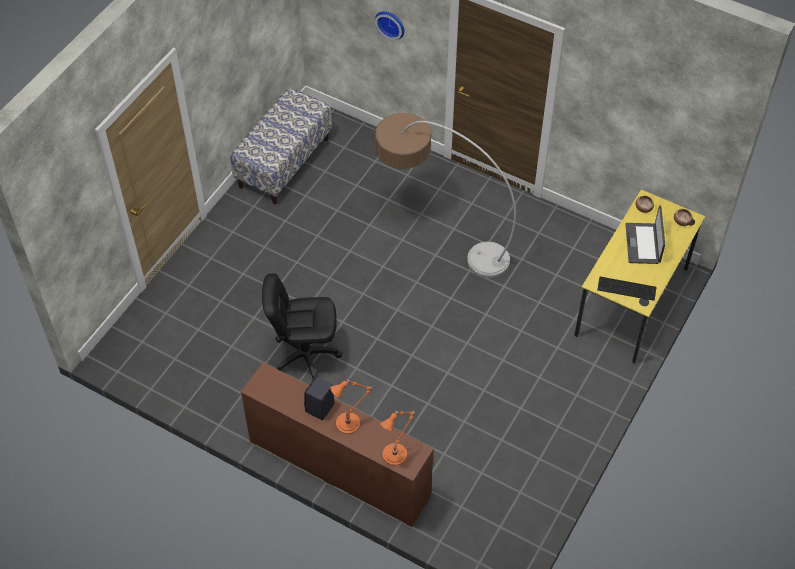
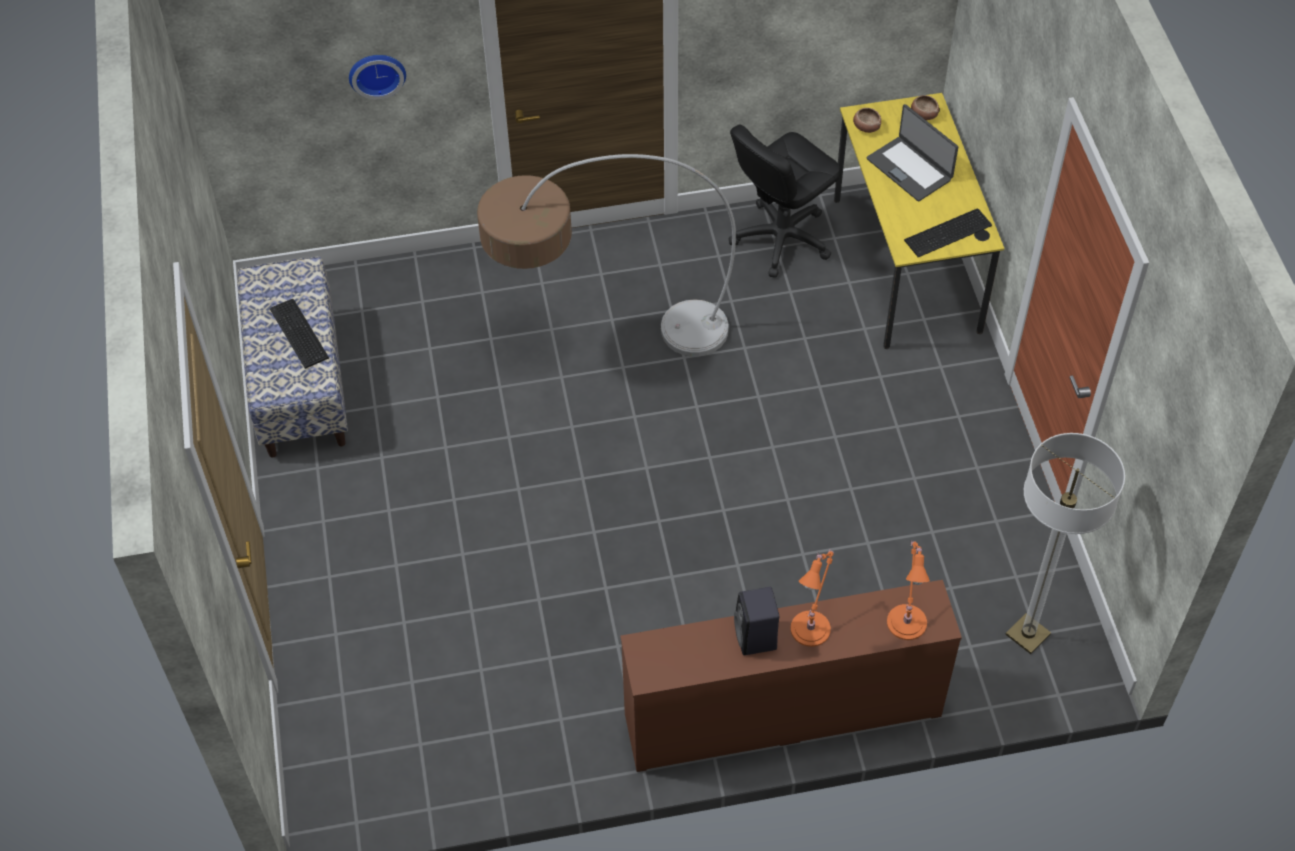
camera: 40 degrees left, 0 degrees up
(283, 134) = (298, 335): none -> keyboard
(305, 356) = (592, 609): black office chair -> black office chair (781, 238)
(495, 523) = (1027, 634): none -> floor lamp

